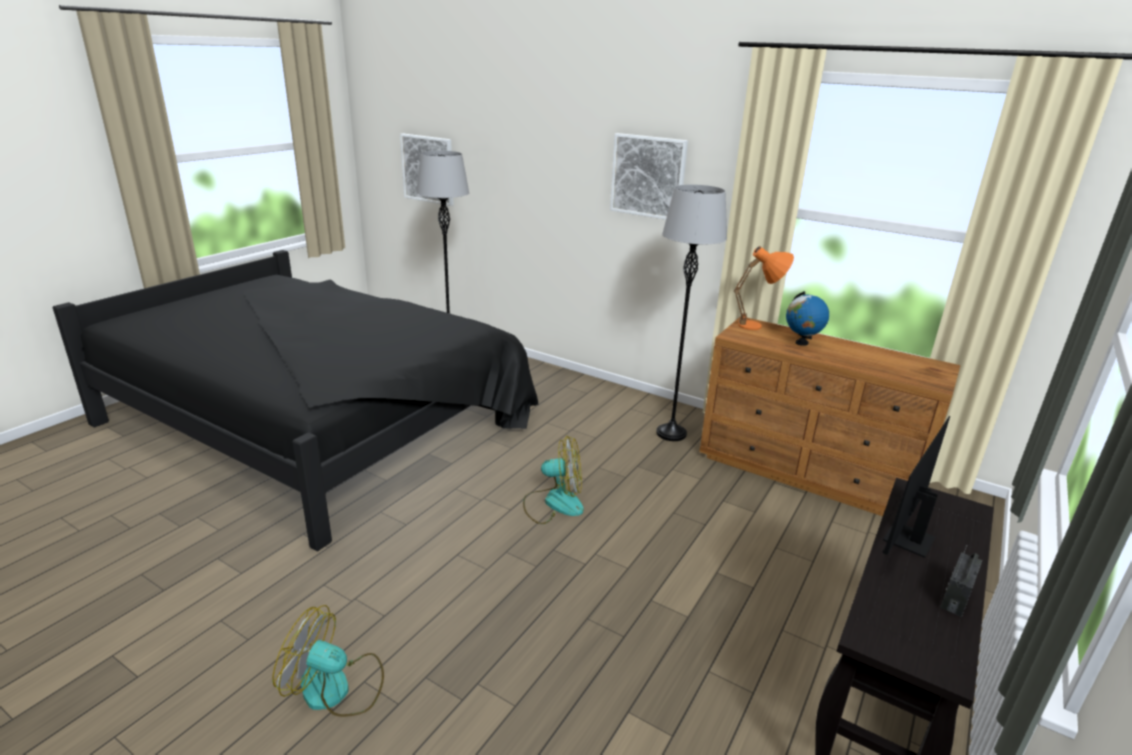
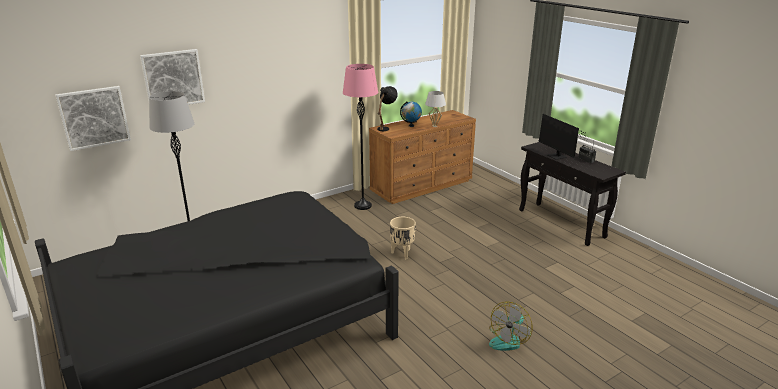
camera: 65 degrees left, 0 degrees up
(554, 503) = (402, 253): fan -> beige planter
(648, 176) = (293, 69): picture -> picture (173, 79)
(671, 433) = (363, 206): grey floor lamp -> pink floor lamp
(759, 326) = (385, 128): orange table lamp -> black table lamp
(833, 361) = (434, 126): none -> white table lamp

